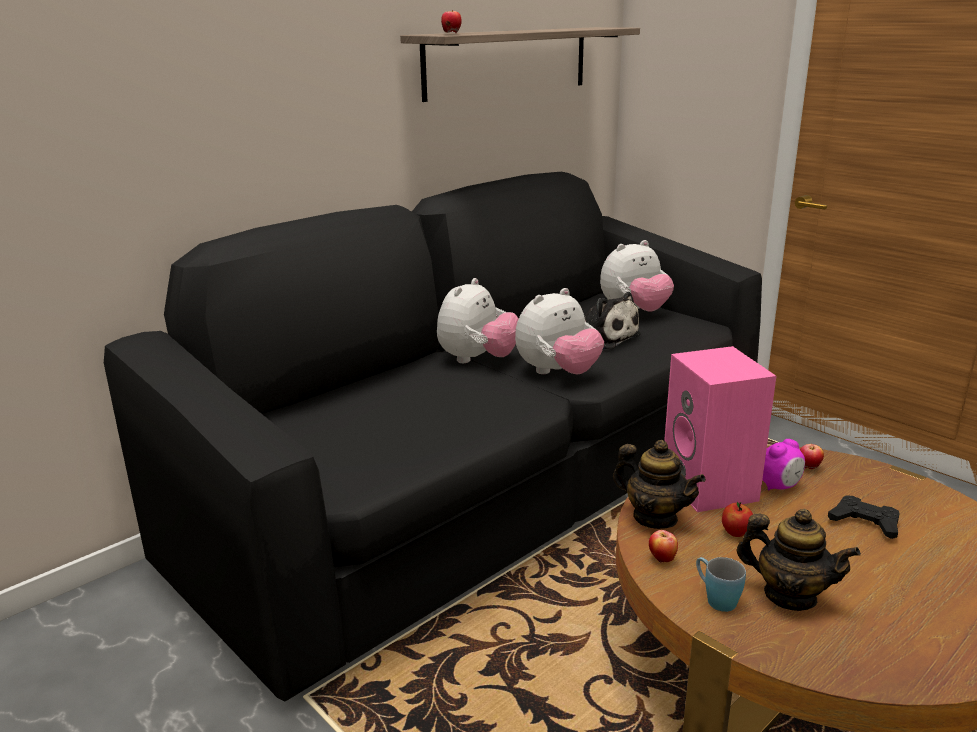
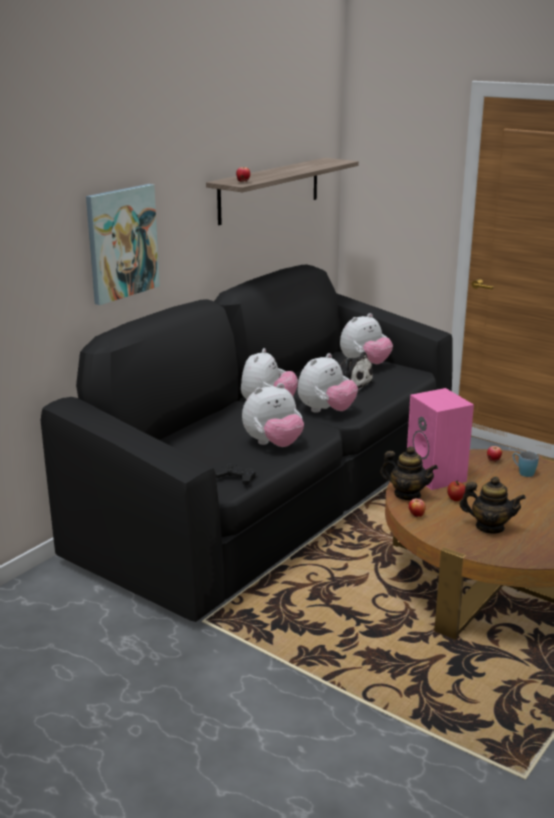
camera: 10 degrees left, 0 degrees up
(252, 109) = (122, 243): none -> picture
(461, 419) = (273, 444): none -> plush toy
(715, 598) = (450, 532): blue mug -> blue mug (523, 472)
(779, 486) = (477, 472): alarm clock -> none
(865, 522) = (528, 488): black game controller -> black game controller (236, 478)

